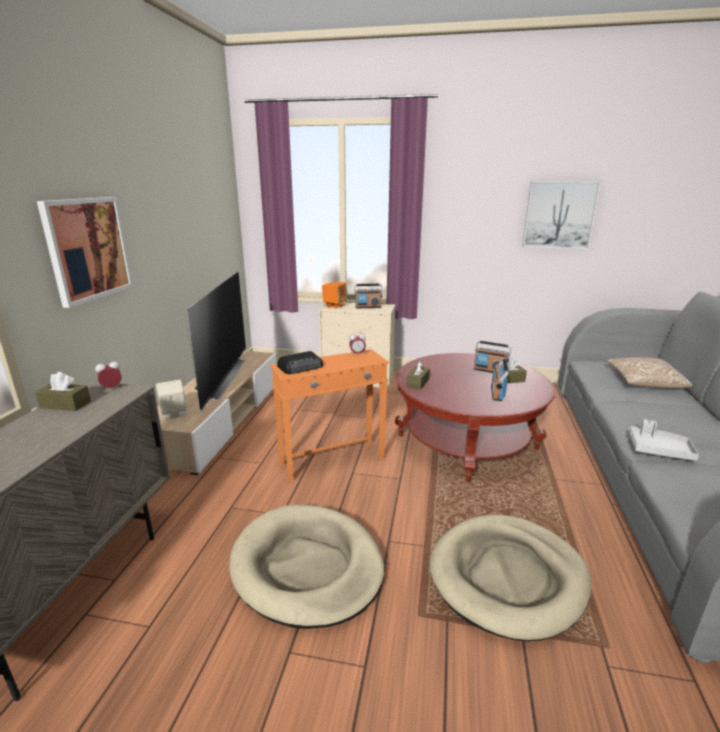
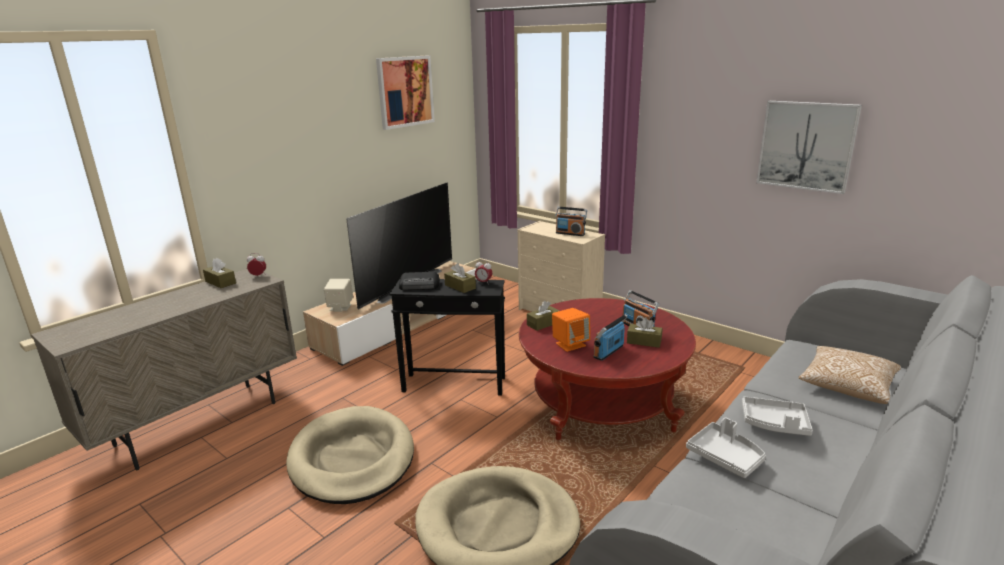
camera: 30 degrees right, 0 degrees up
(88, 249) = (276, 162): picture -> picture (405, 91)
(333, 461) = (454, 384): orange side table -> black side table
(334, 305) = (539, 227): orange speaker -> orange speaker (570, 344)
(342, 361) = (460, 287): none -> brown tissue box
(649, 417) = (775, 423): none -> grey tray

